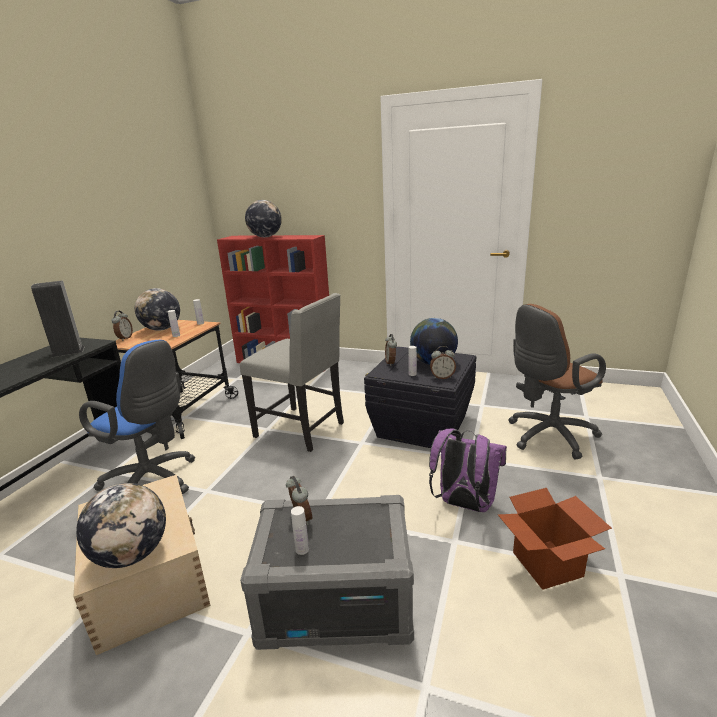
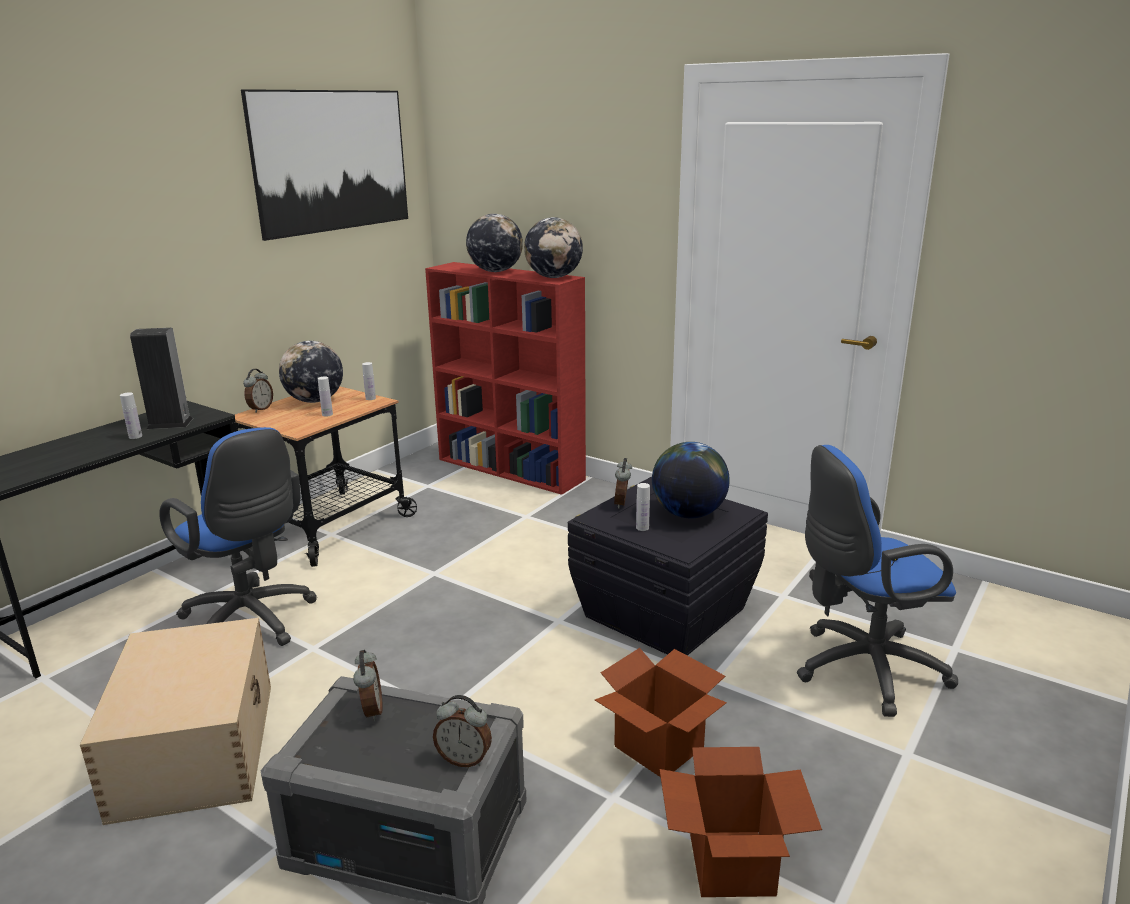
camera: 15 degrees right, 0 degrees up
(132, 554) = (161, 710): globe -> globe (554, 277)
(150, 168) = (332, 161): none -> picture
(302, 430) = (482, 584): grey chair -> none
(302, 549) = (351, 751): white bottle -> white bottle (135, 436)
(442, 377) = (684, 541): alarm clock -> alarm clock (464, 759)
(463, 504) = (658, 747): purple backpack -> cardboard box
(547, 437) = (861, 669): brown office chair -> blue office chair

